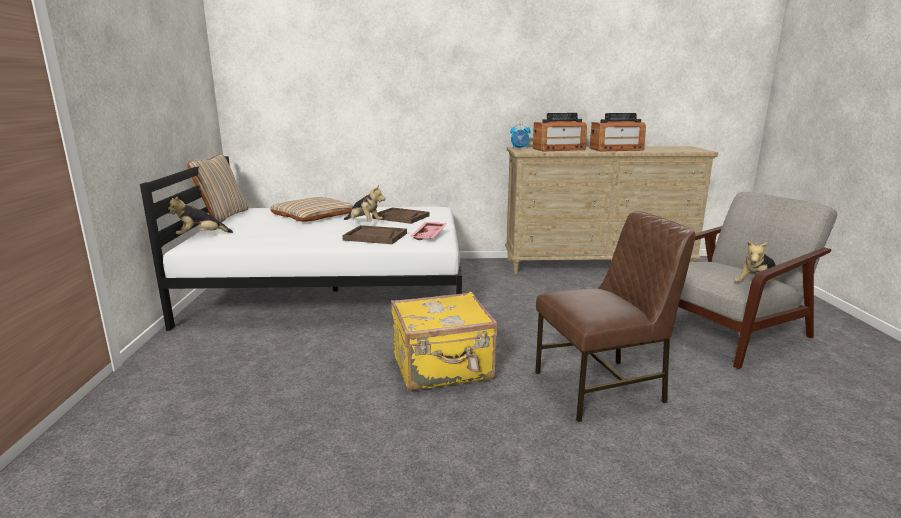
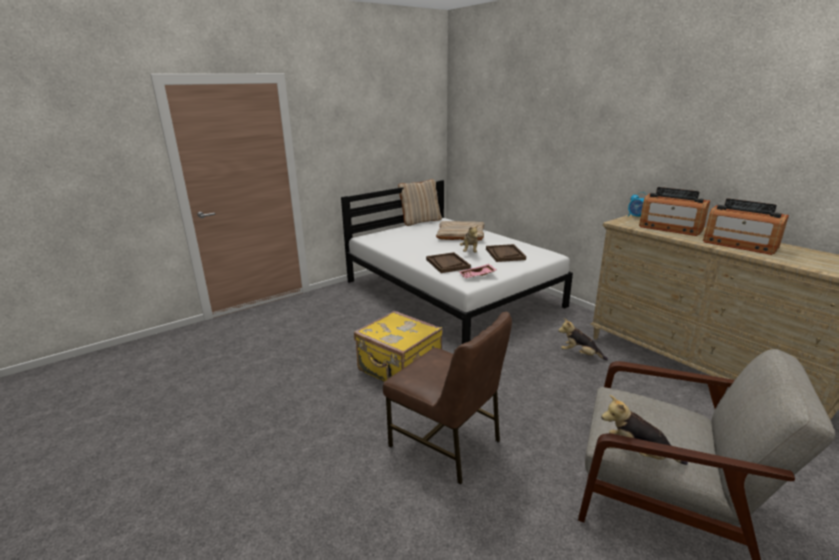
camera: 55 degrees right, 5 degrees up
(200, 236) = (380, 232): plush toy -> plush toy (580, 354)

